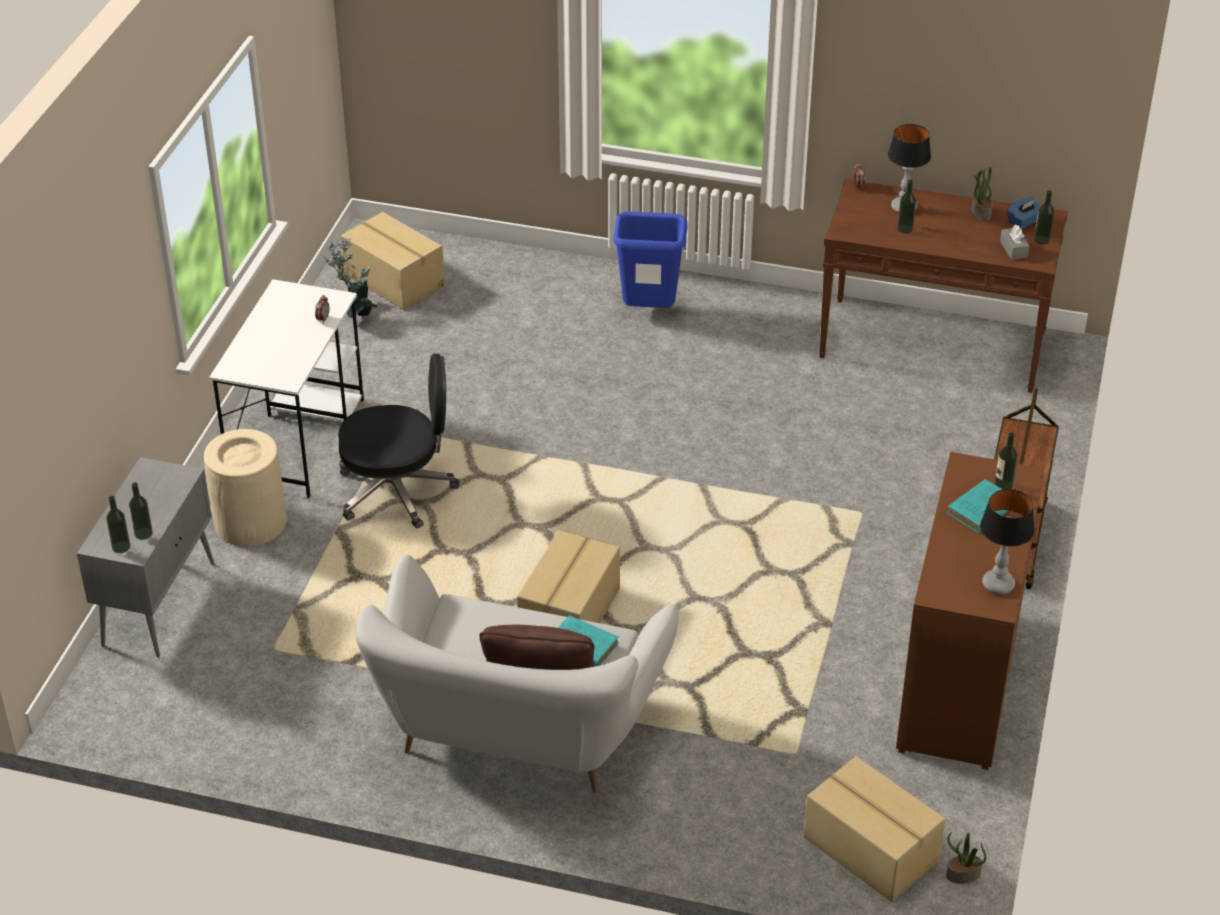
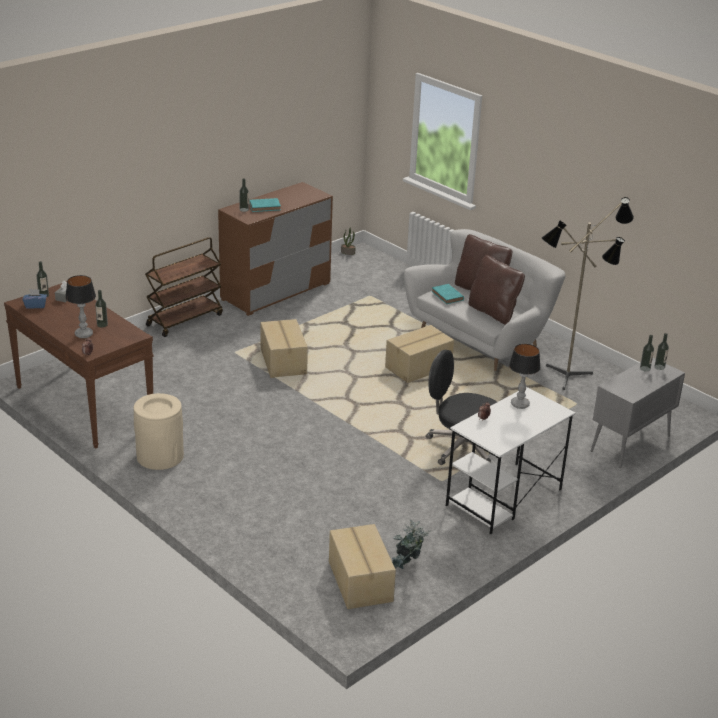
camera: 150 degrees left, 10 degrees down
(251, 522) = (558, 463): beige trash can -> beige trash can (160, 456)
(310, 702) = (570, 379): none -> floor lamp
(477, 639) = (493, 312): none -> brown pillow
(650, 312) = (215, 487): blue trash can -> none
(870, 850) = (373, 267): cardboard box -> cardboard box (284, 361)
(980, 213) = (49, 317): potted plant -> none
(997, 585) = (293, 190): table lamp -> table lamp (520, 404)

